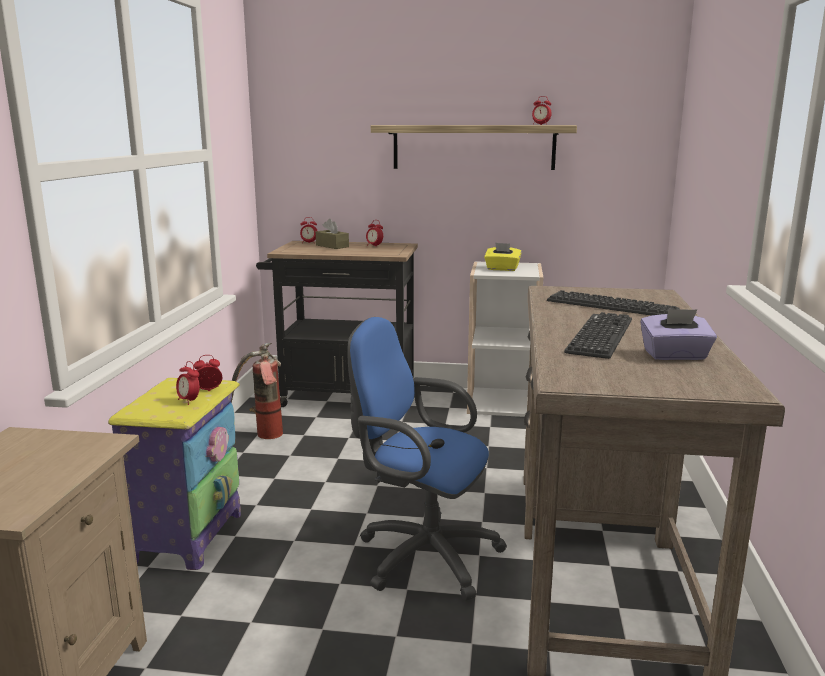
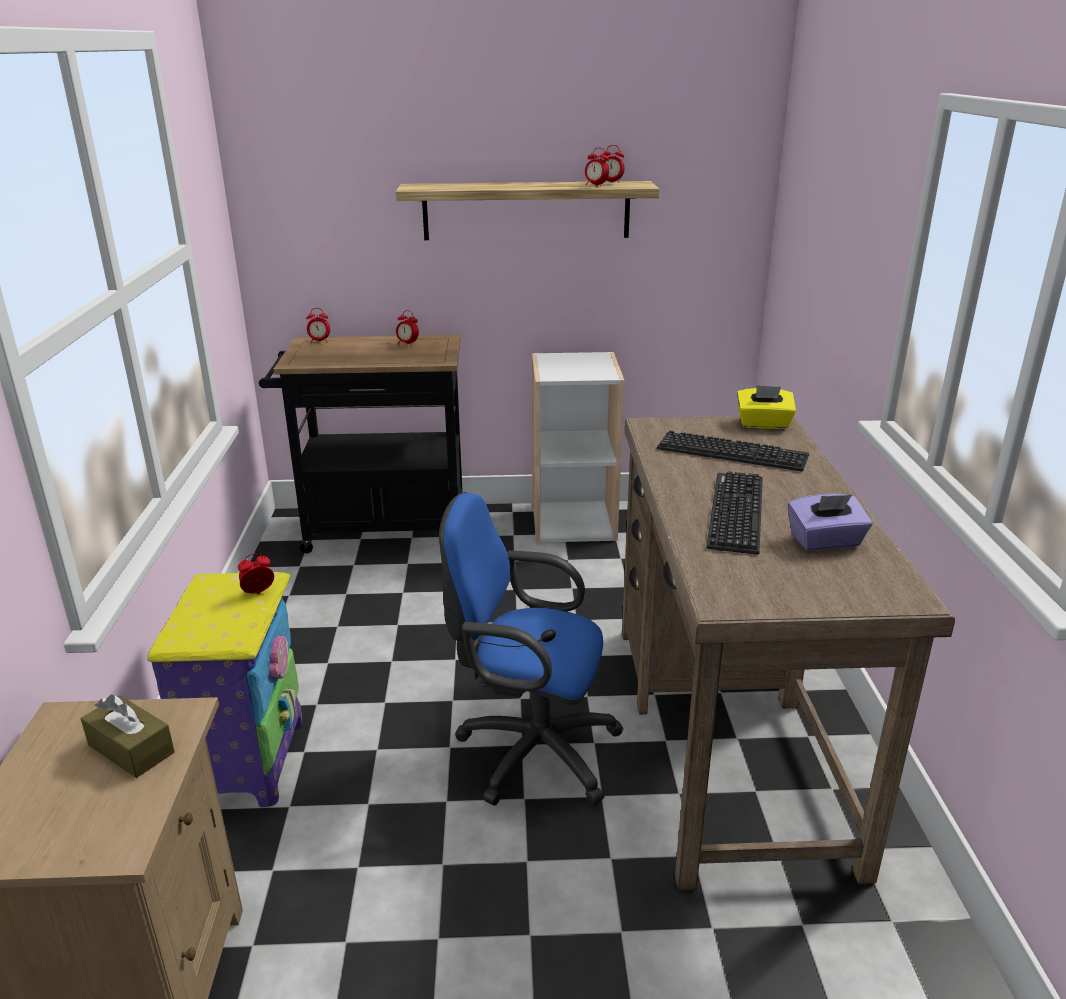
camera: 10 degrees left, 10 degrees up
(189, 401) = (240, 614): alarm clock -> alarm clock (596, 186)
(262, 437) = (294, 603): fire extinguisher -> none
(332, 246) = (353, 347): brown tissue box -> brown tissue box (131, 749)
(502, 269) = (571, 367): yellow tissue box -> yellow tissue box (763, 424)

